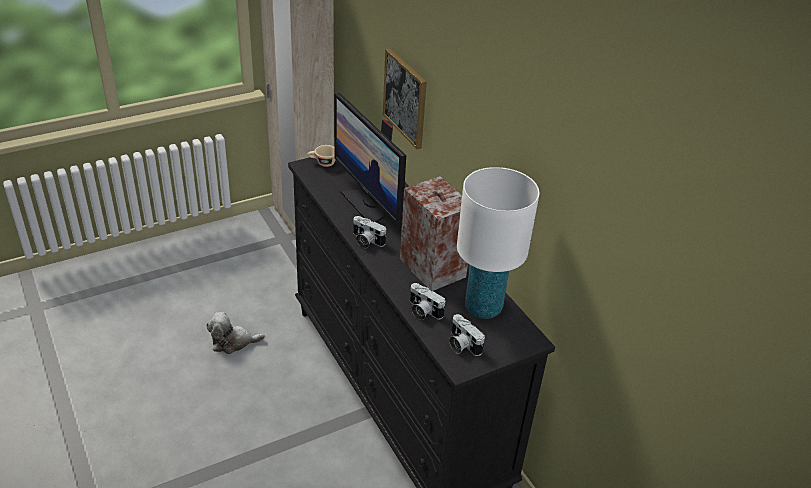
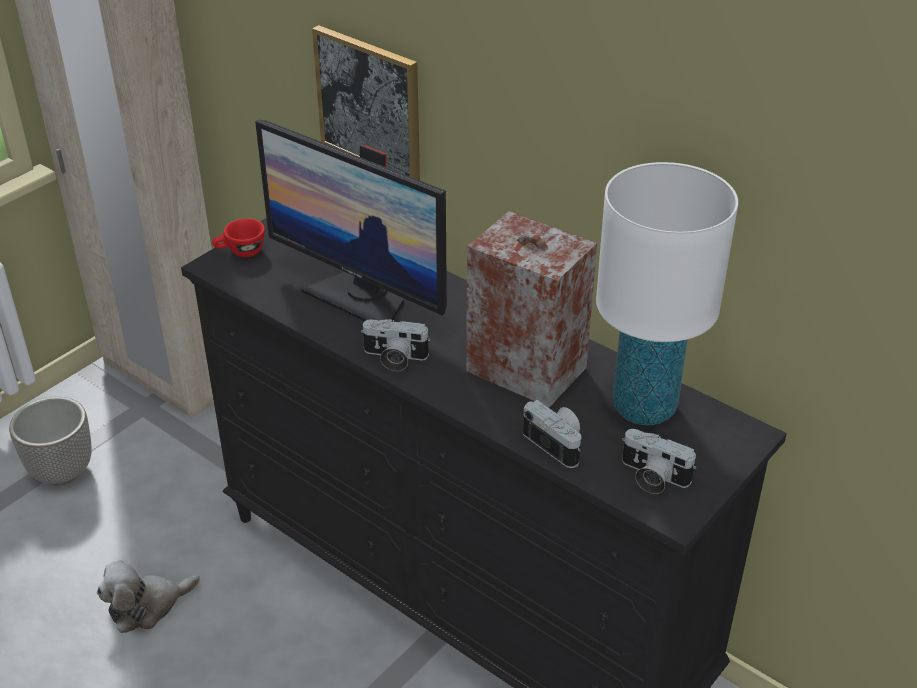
camera: 20 degrees left, 0 degrees up
(224, 260) = (61, 472): none -> planter
(322, 163) = (241, 252): beige cup -> red cup
(422, 311) = (557, 444): camera -> camera turned 150 degrees counterclockwise

